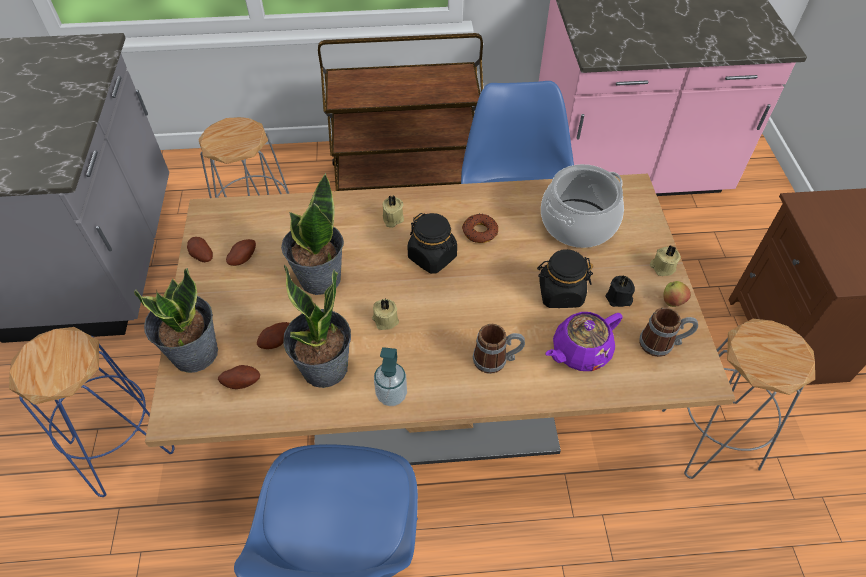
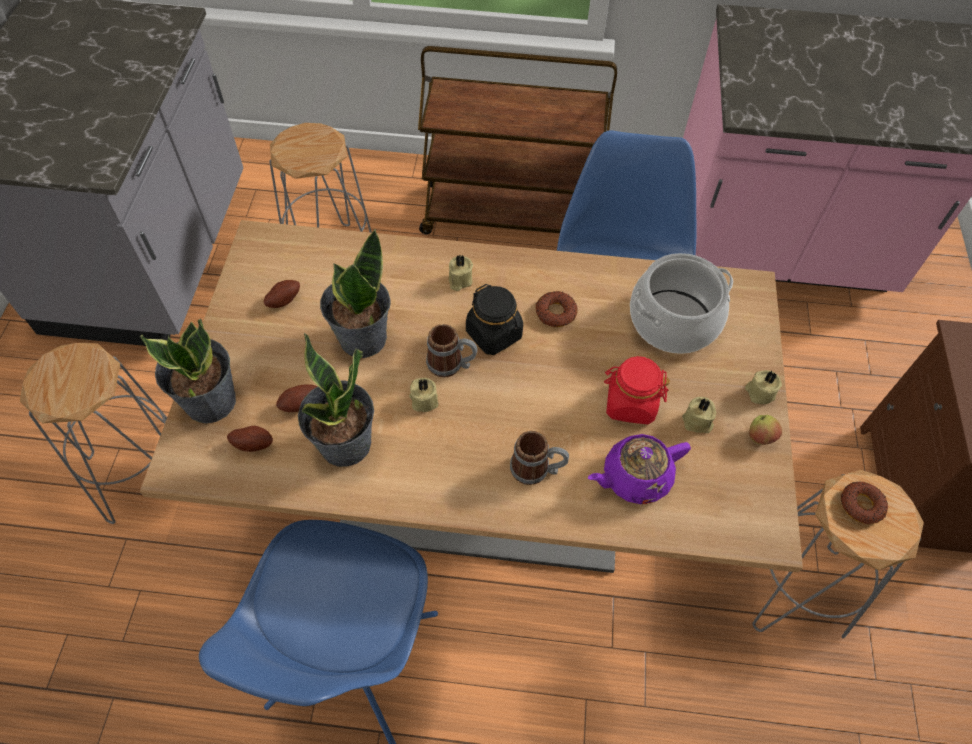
camera: 10 degrees right, 5 degrees up
(122, 445) = (141, 471): blue stool -> grey stool
(202, 256) = (240, 290): potato -> none
(391, 395) = (410, 489): soap dispenser -> none
(560, 293) = (630, 403): black jar -> red jar
(619, 299) = (697, 422): black candle -> beige candle
(662, 343) = (734, 486): mug -> mug (451, 364)
(762, 345) = (861, 505): none -> donut

